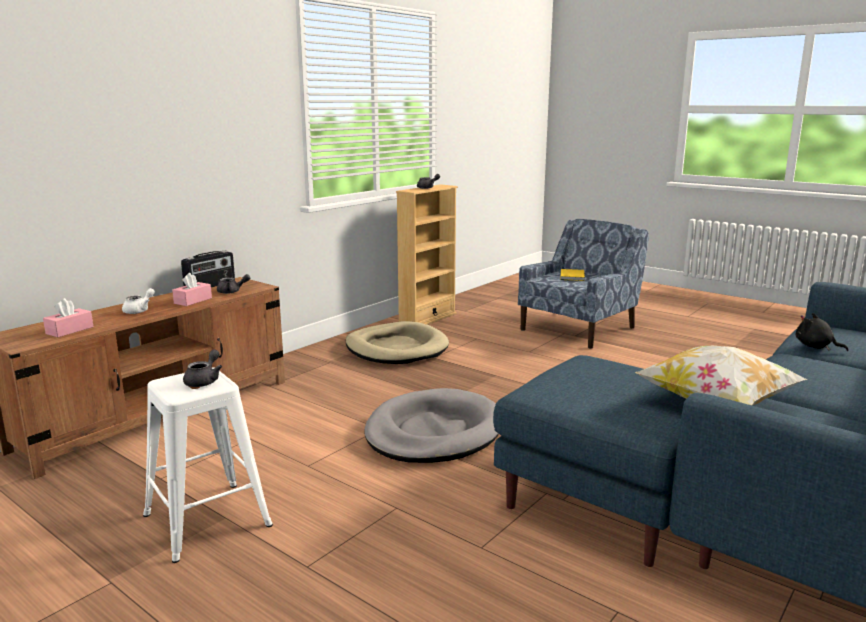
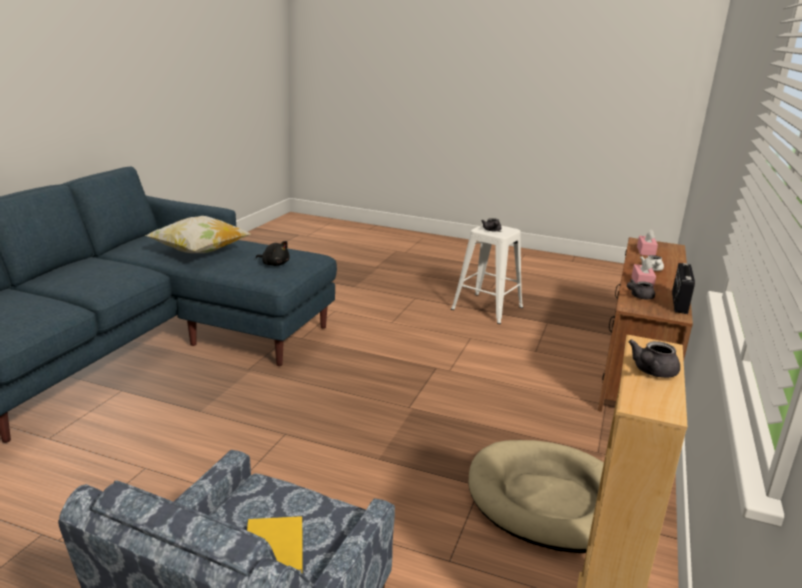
camera: 160 degrees right, 5 degrees up
(433, 432) = (403, 372): grey dog bed -> none
(815, 347) = (55, 305): black plush toy -> black plush toy (274, 264)

